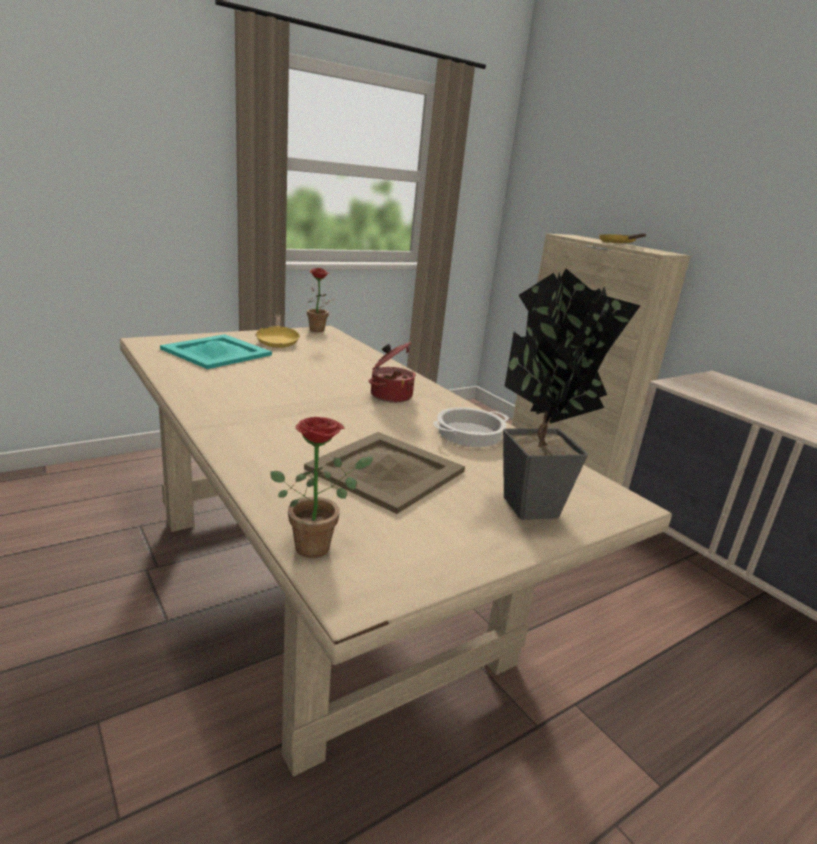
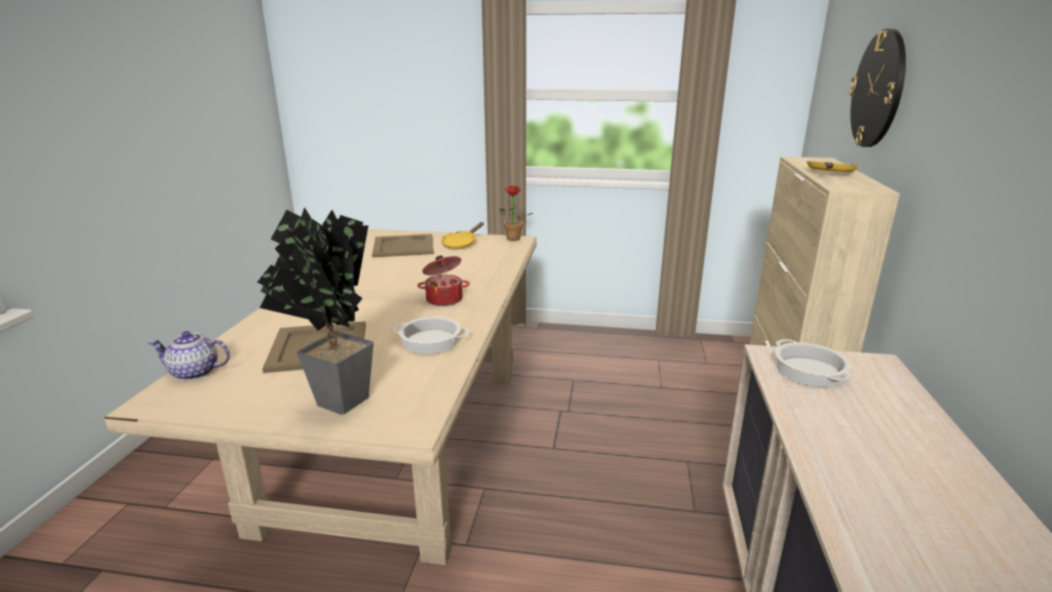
camera: 45 degrees right, 0 degrees up
(217, 352) = (404, 246): turquoise tray -> beige tray
(319, 545) = (195, 372): potted plant -> teapot
(628, 179) = (878, 89): none -> wall clock
(707, 389) = (808, 371): none -> cooking pot

